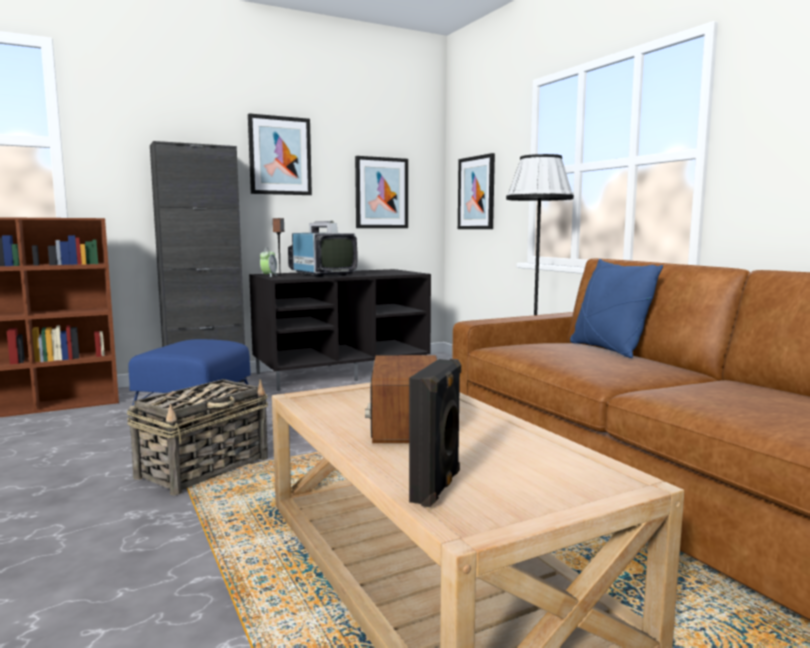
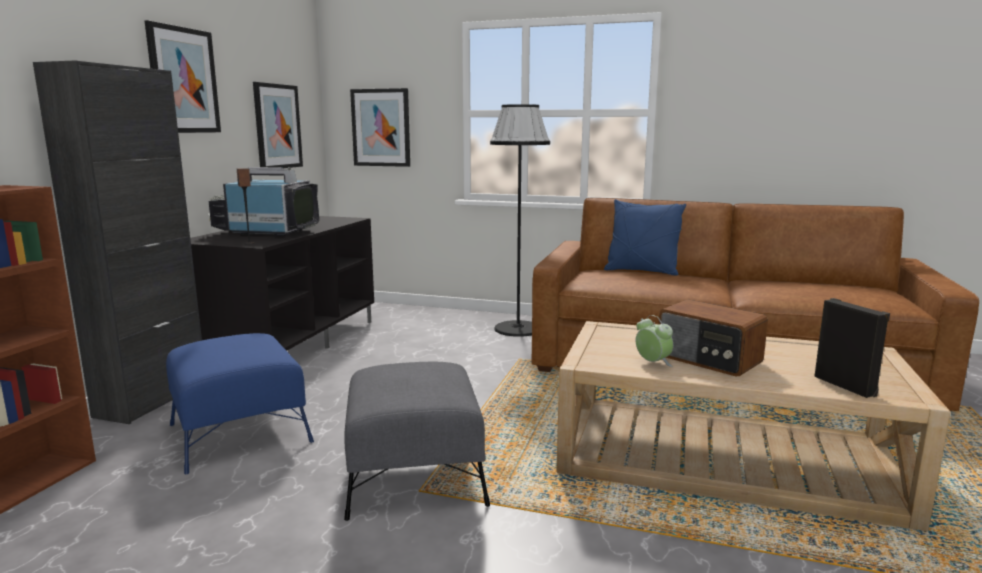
camera: 45 degrees left, 5 degrees up
(205, 467) = (415, 475): basket -> grey ottoman
(269, 276) = (220, 242): alarm clock -> alarm clock (652, 363)

